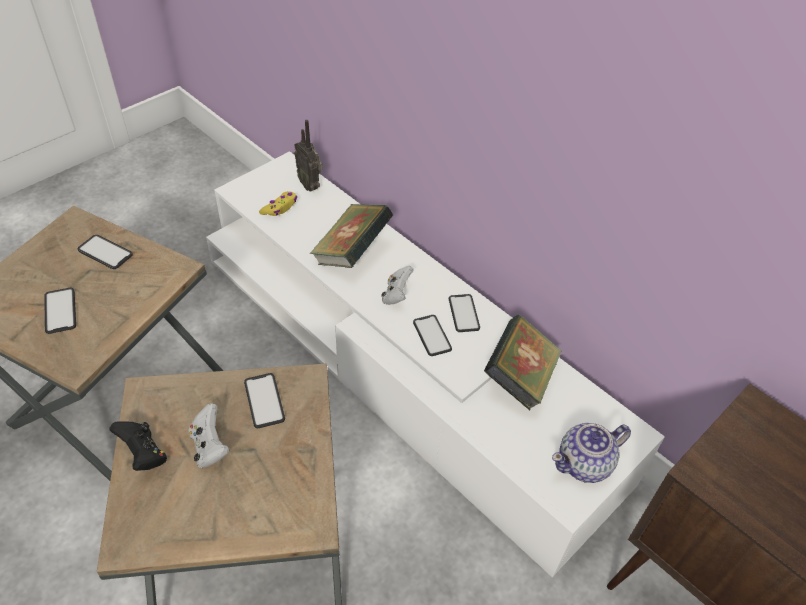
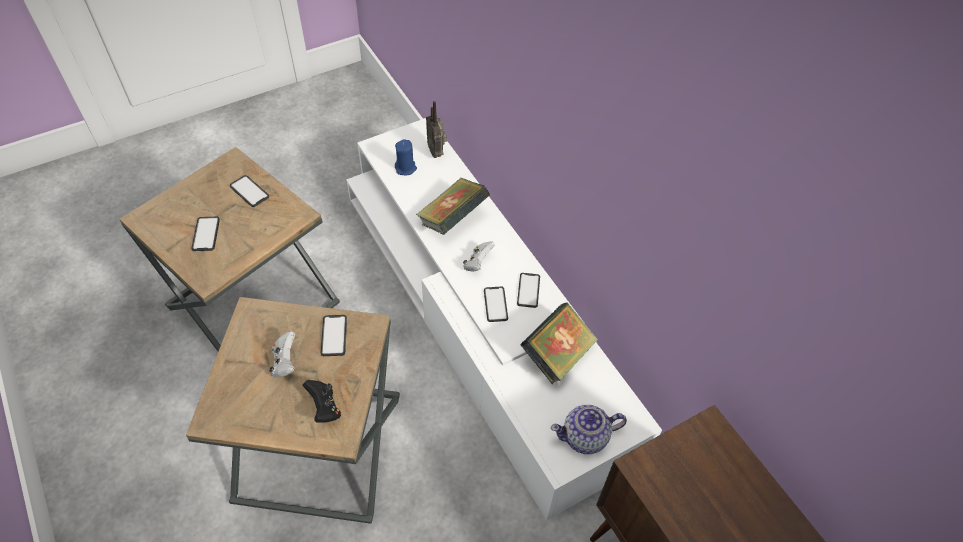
camera: 15 degrees right, 5 degrees up
(143, 454) = (237, 358): black game controller -> black game controller (324, 408)
(280, 208) = (406, 168): yellow game controller -> blue candle

